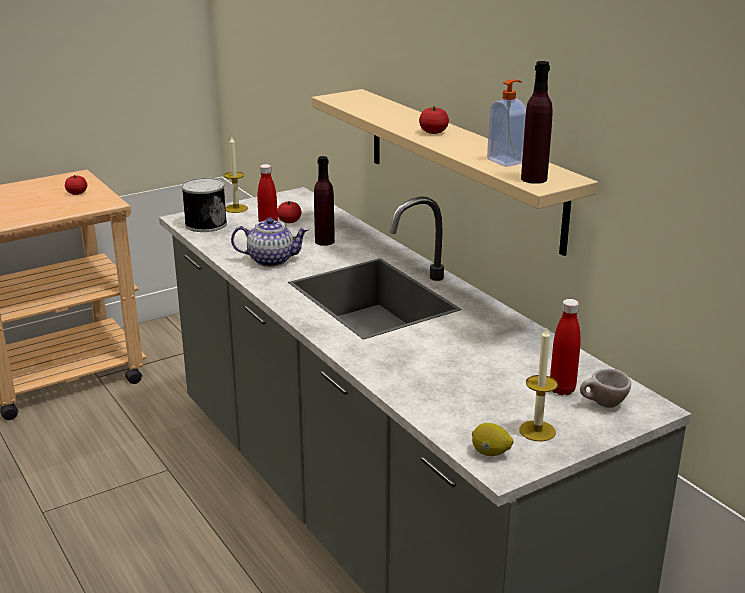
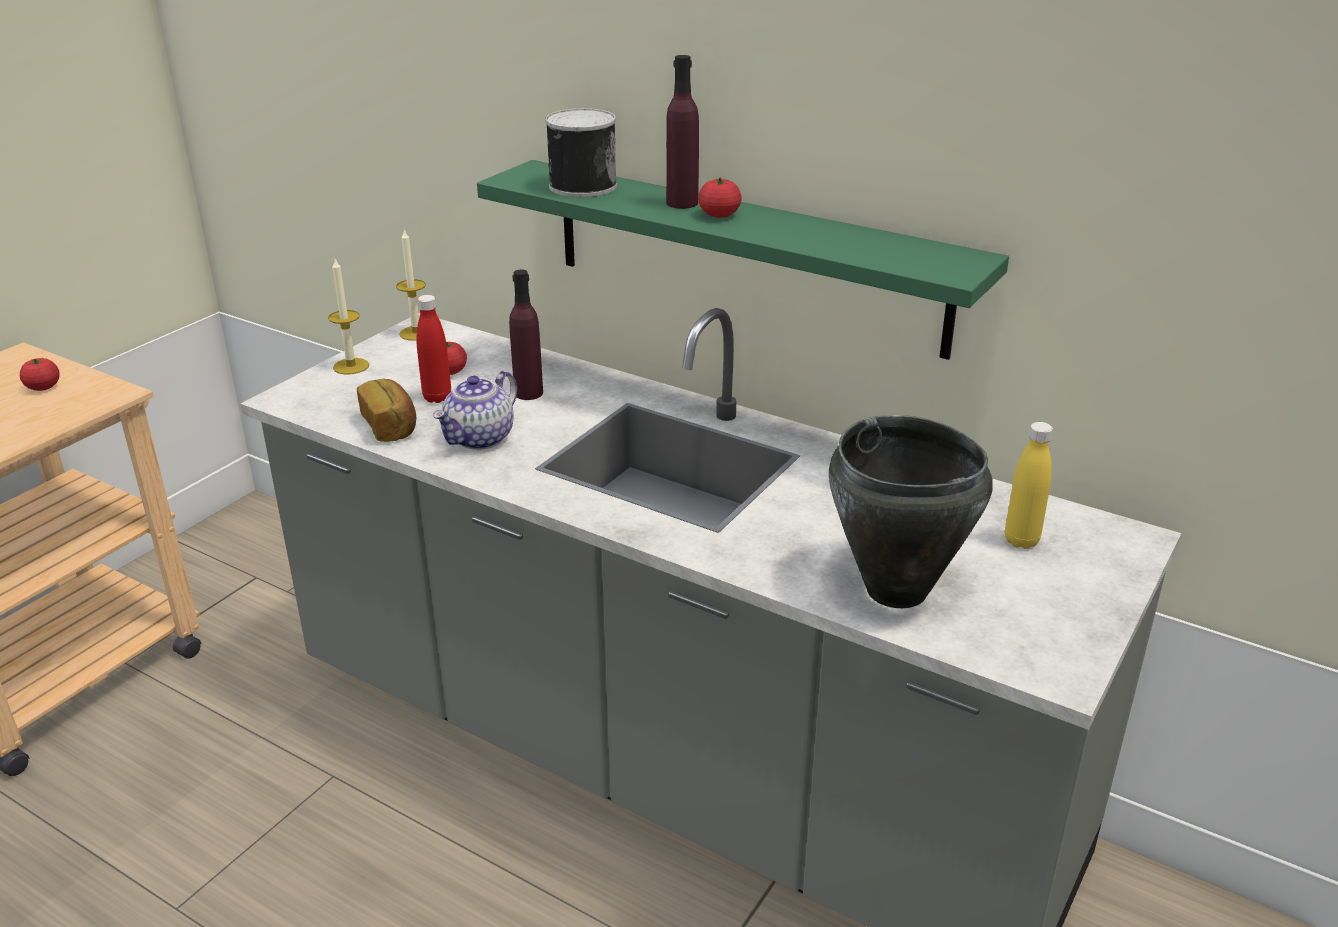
camera: 25 degrees left, 5 degrees up
(205, 224) = (326, 400): can -> can (581, 186)
(228, 244) = (391, 426): none -> bread
(271, 260) = (480, 438): teapot -> teapot turned 150 degrees clockwise
(442, 396) = (896, 591): none -> black cooking pot
(461, 166) = (745, 256): beige shelf -> green shelf
(490, 453) = (1027, 657): lemon -> none
(506, 161) = (867, 244): soap dispenser -> none
(534, 179) = (935, 266): purple bottle -> purple bottle (682, 203)
(537, 431) = (1048, 608): candle -> candle (416, 333)
(562, 390) = (1021, 541): red bottle -> yellow bottle
(602, 405) = (1083, 549): beige cup -> none

